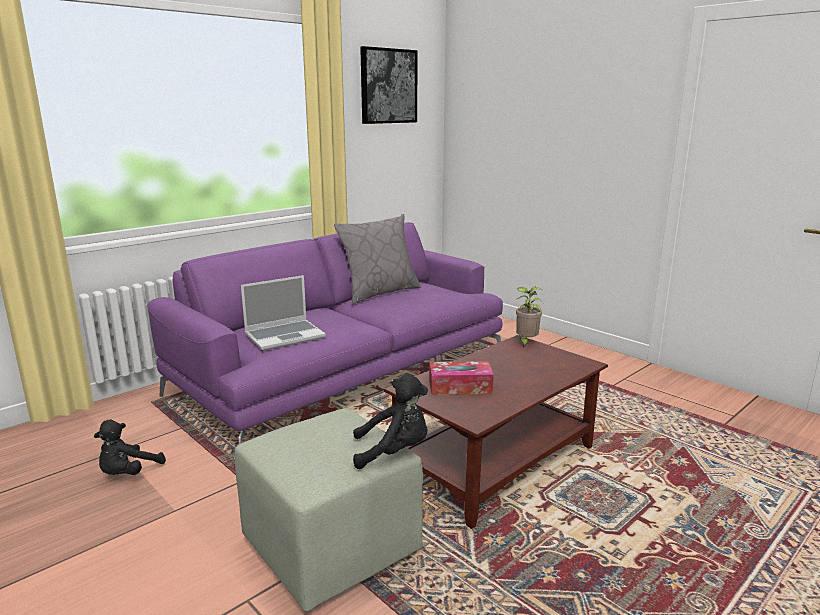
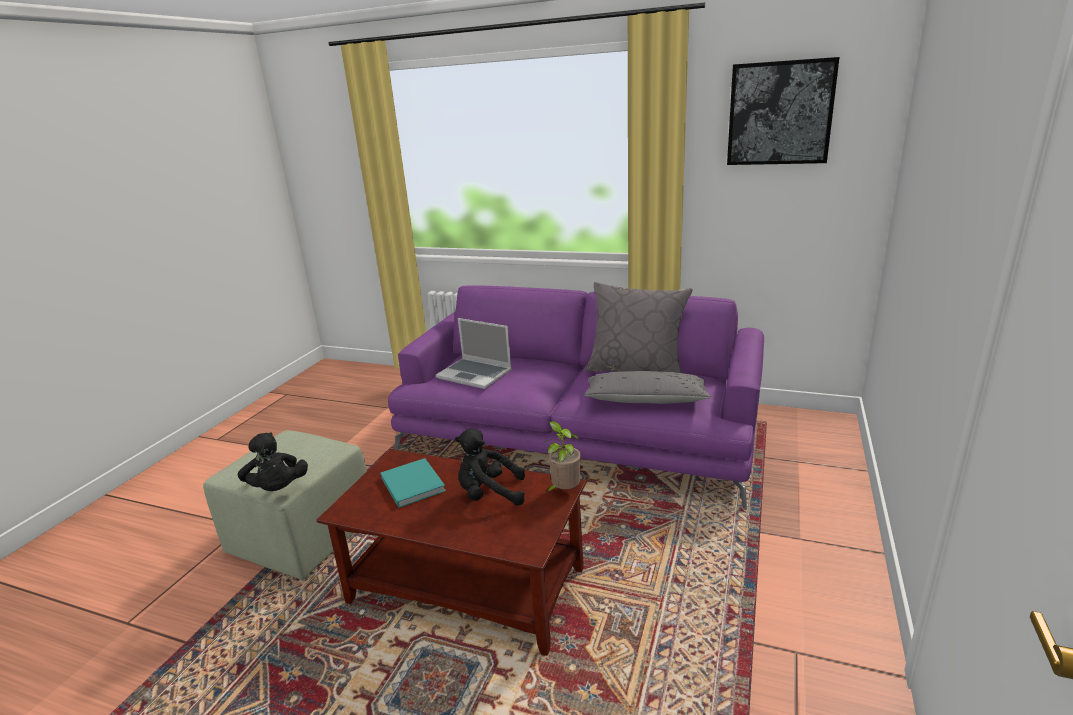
camera: 65 degrees right, 5 degrees up
(128, 473) = (362, 423): black plush toy -> black plush toy (489, 494)
(429, 300) = (646, 400): none -> grey pillow
(460, 387) = (412, 483): tissue box -> turquoise book

